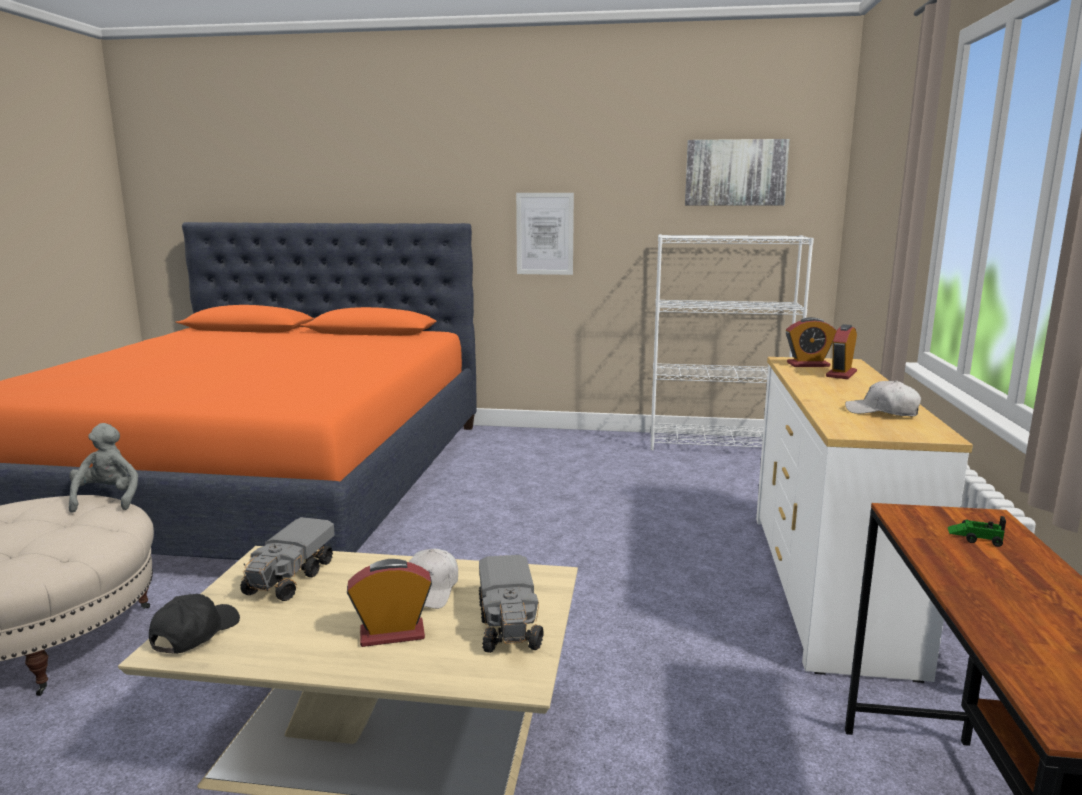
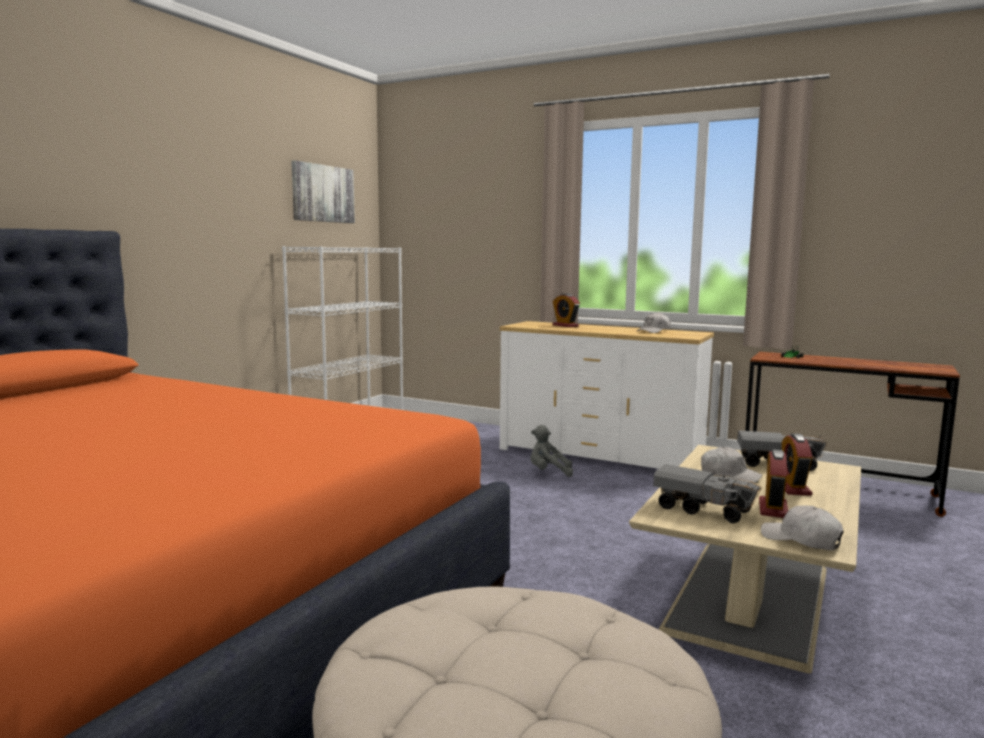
camera: 70 degrees left, 5 degrees down
(107, 499) = (419, 602): grey plush toy -> grey plush toy (548, 473)
(194, 633) = (801, 540): black cap -> white cap
(545, 234) = (182, 245): picture -> none
(808, 364) = (534, 325): alarm clock -> alarm clock (773, 509)

